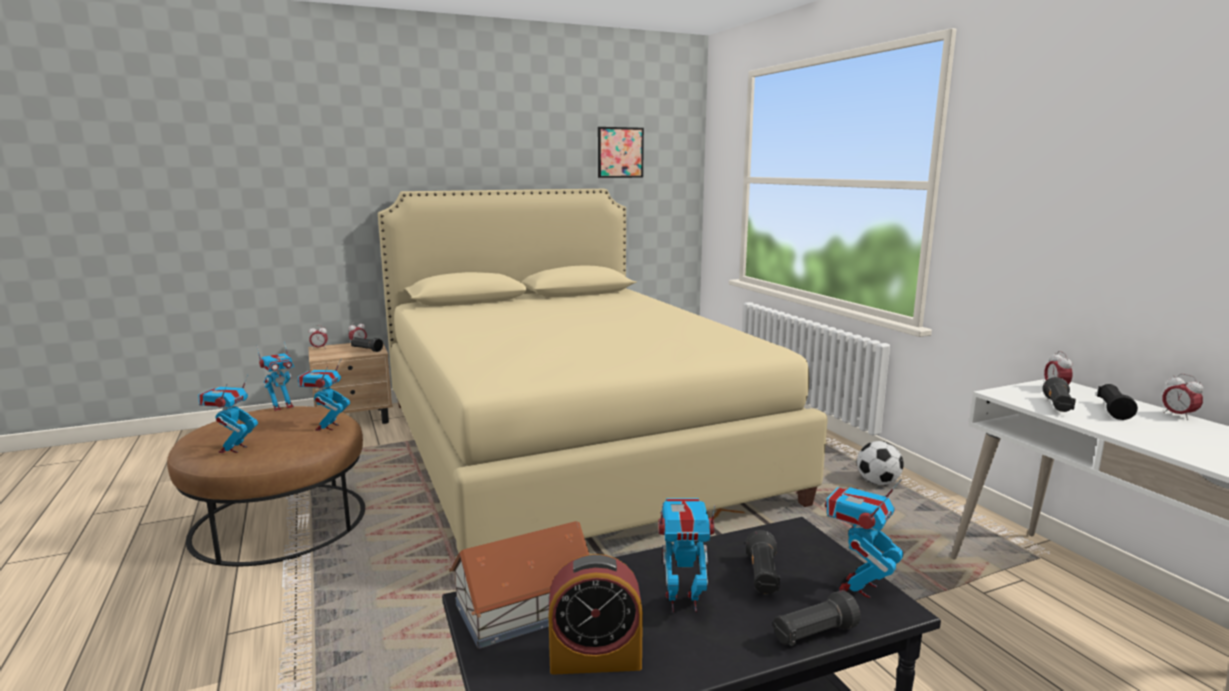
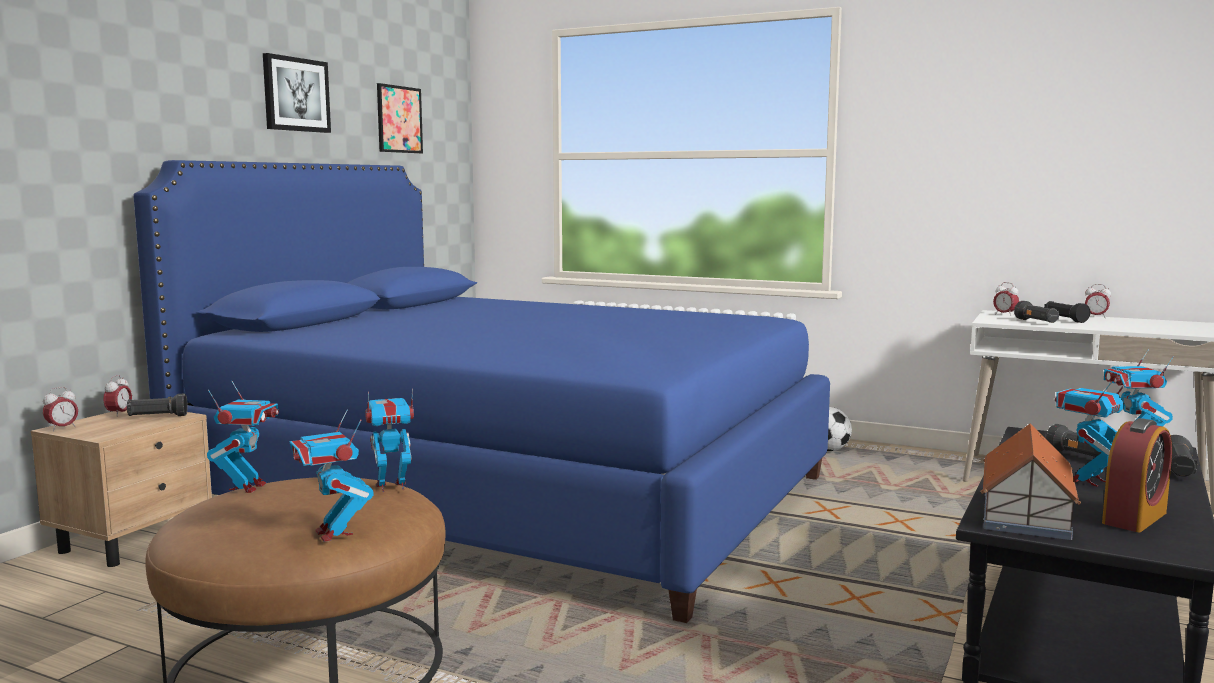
camera: 40 degrees left, 5 degrees down
(327, 427) = (391, 487): toy robot -> toy robot turned 105 degrees clockwise
(518, 141) = (295, 94): none -> picture
(569, 447) = (510, 494): beige bed -> blue bed

